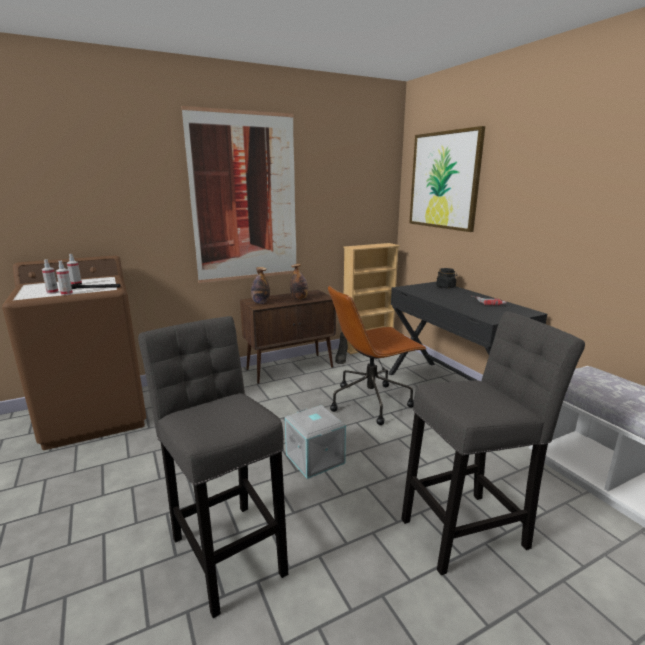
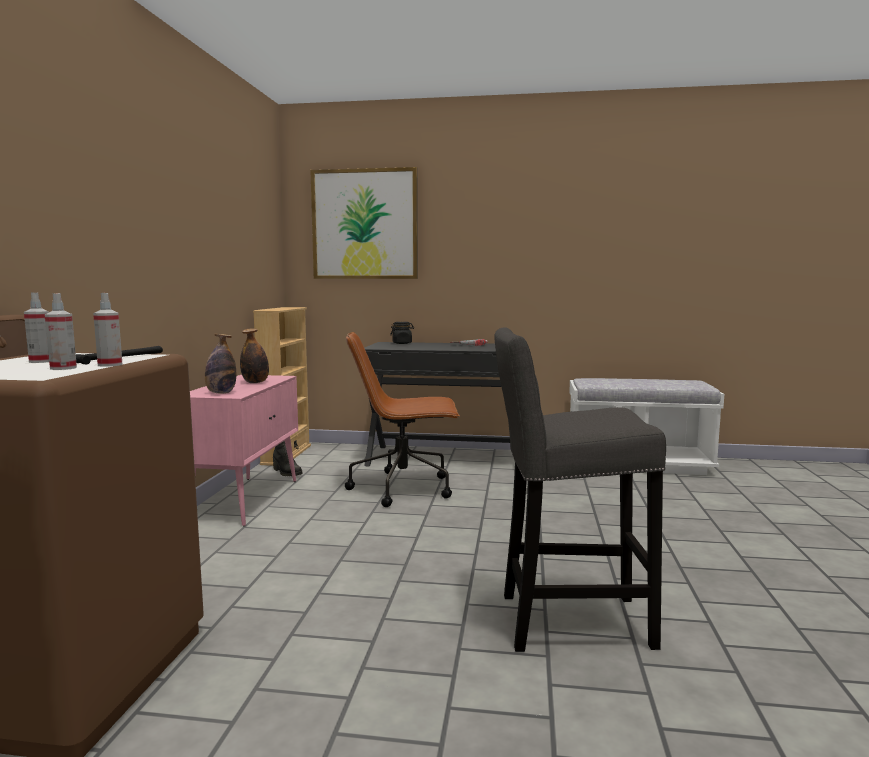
camera: 55 degrees left, 10 degrees down
(245, 199) = (165, 227): picture -> none
(290, 368) = (246, 499): brown cabinet -> pink cabinet
(316, 458) = (467, 539): grey storage box -> none
(371, 401) = (404, 488): brown office chair -> brown office chair turned 75 degrees clockwise
(469, 530) = (635, 516): grey stool -> none

